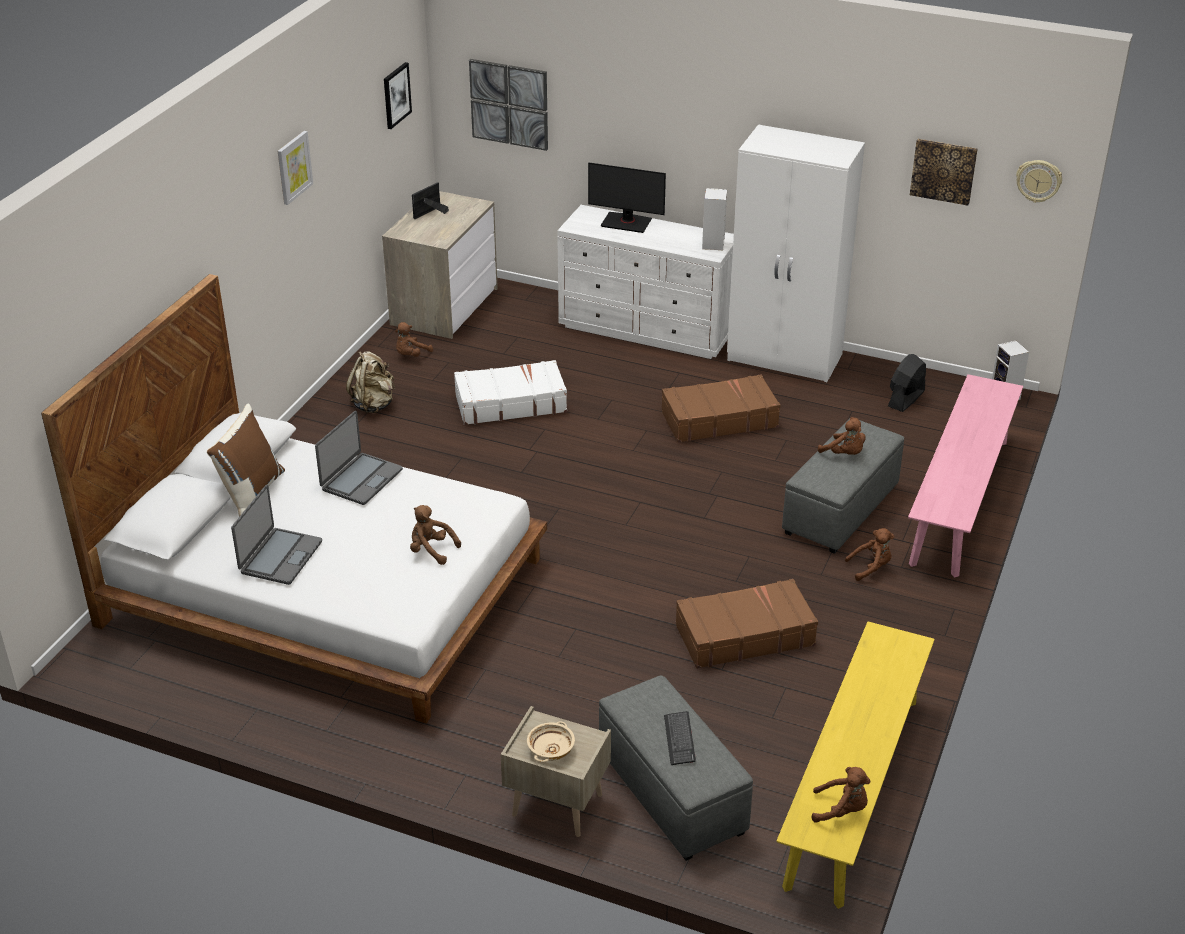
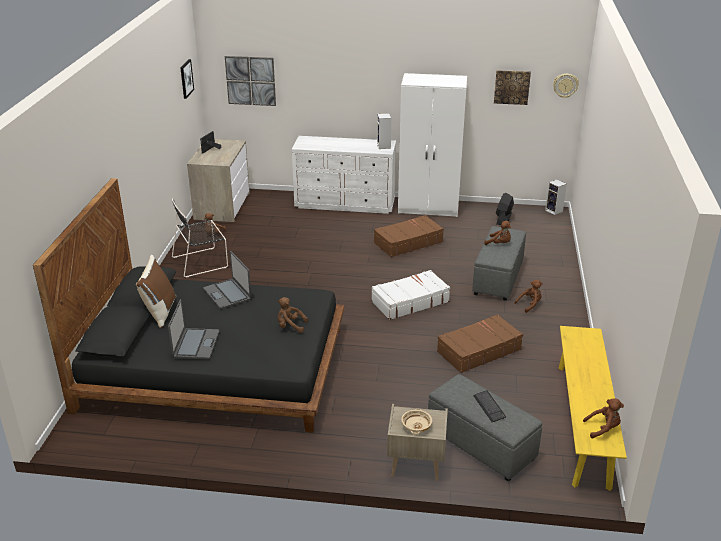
camera: 15 degrees left, 5 degrees down
(294, 167) = (144, 115): picture -> none
(326, 590) = (215, 367): white bed -> black bed
(361, 479) = (227, 294): laptop -> laptop turned 135 degrees clockwise
(374, 404) = (202, 262): beige backpack -> black chair
(510, 403) = (284, 250): white suitcase -> white suitcase (409, 302)
(626, 222) = (329, 141): monitor -> none
(960, 501) = (559, 264): pink bench -> none

